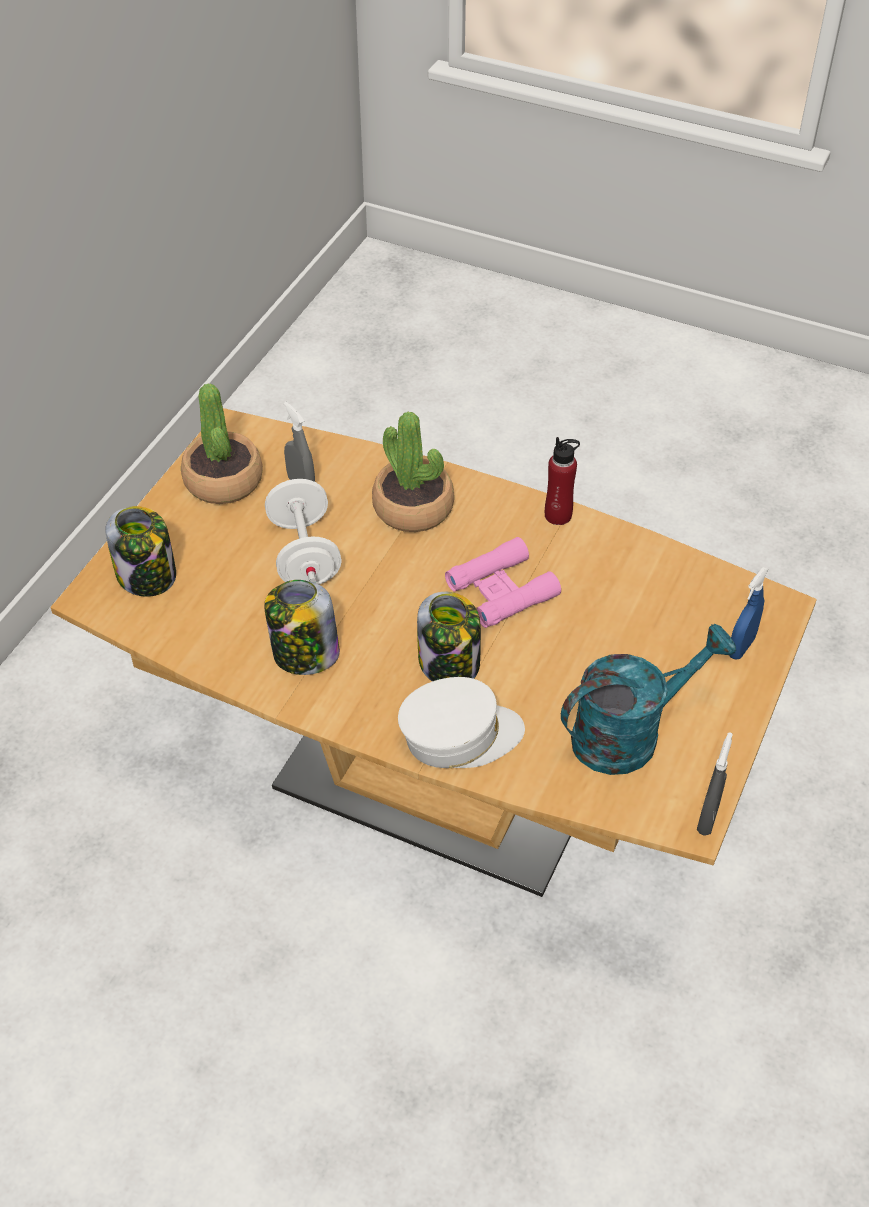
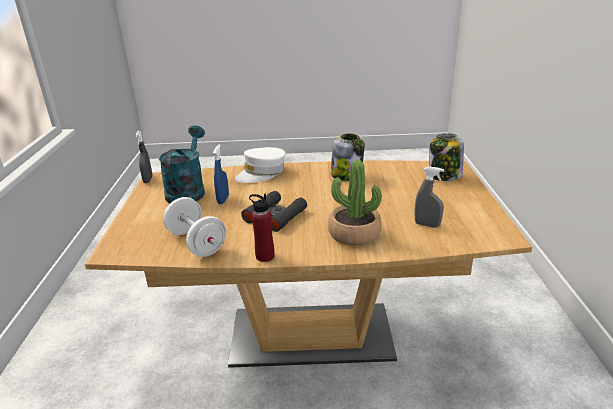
camera: 155 degrees right, 20 degrees down
(224, 480) = (469, 214): potted plant -> none
(304, 554) = (387, 201): white dumbbell -> white dumbbell (197, 243)
(450, 664) = (281, 188): jar -> none
(501, 591) = (275, 216): pink binoculars -> black binoculars
(629, 733) = (188, 191): turquoise watering can -> turquoise watering can turned 150 degrees clockwise
(741, 647) = (134, 230): blue spray bottle -> blue spray bottle (223, 199)

